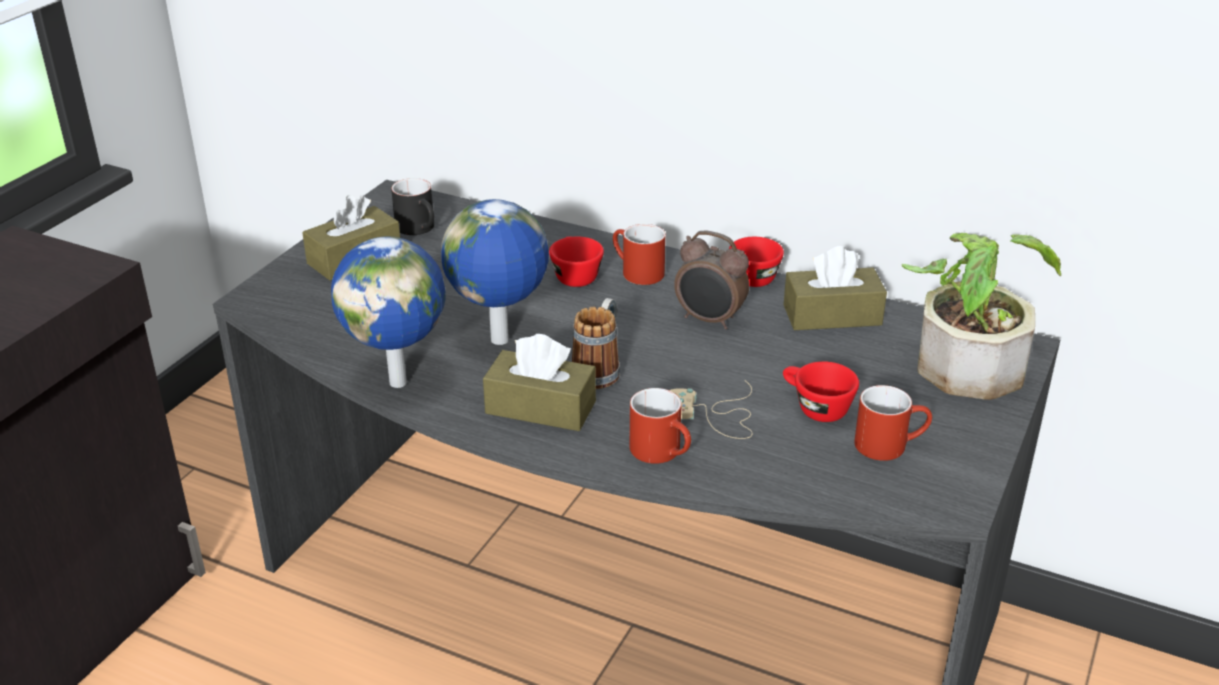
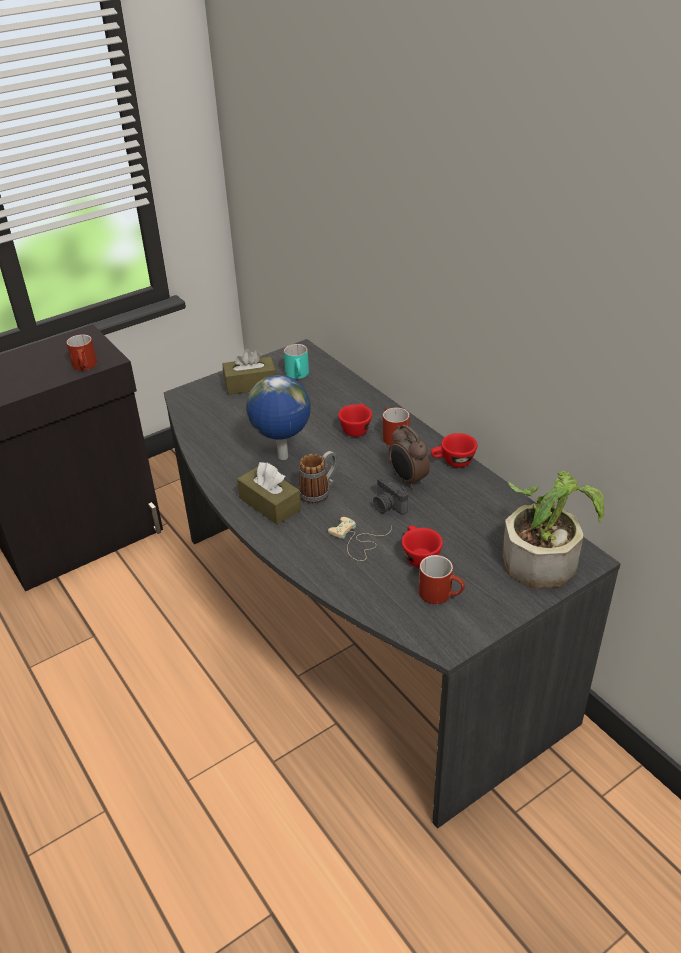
camera: 30 degrees right, 5 degrees up
(400, 381) = (214, 465): globe -> none
(420, 229) = (298, 375): black mug -> turquoise mug
(663, 452) = (310, 553): red mug -> red mug (85, 366)
(714, 360) = (387, 506): none -> camera
(832, 315) = (484, 499): brown tissue box -> none

